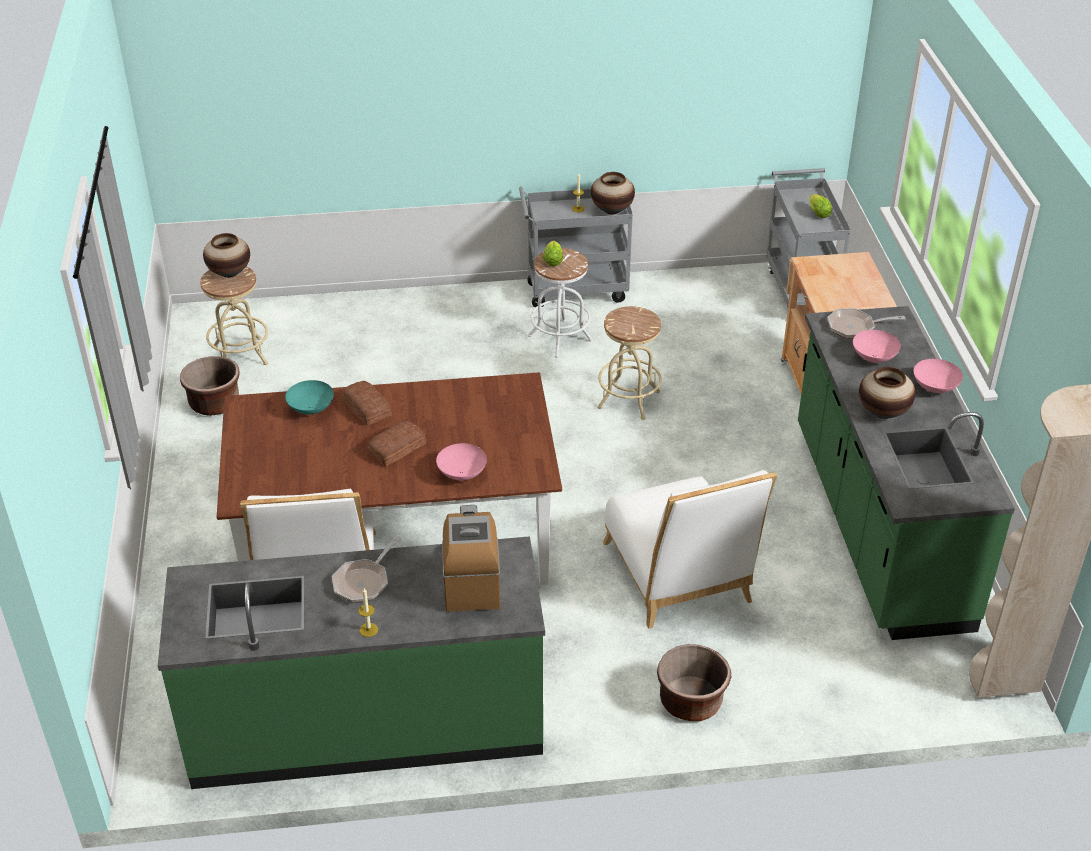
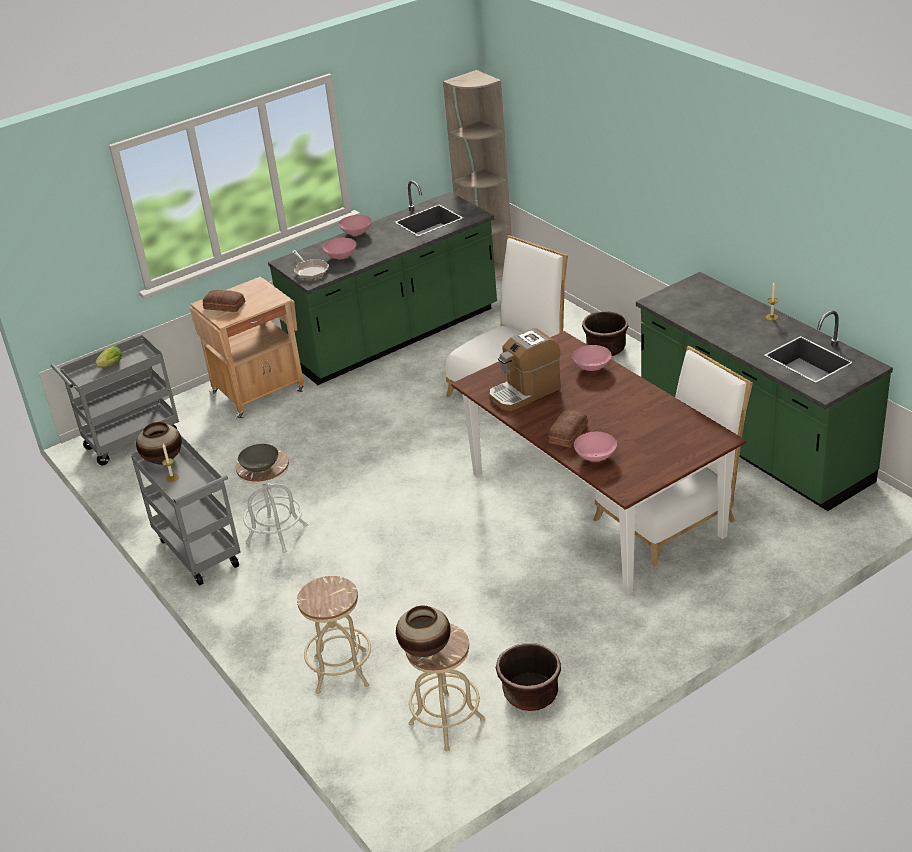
camera: 115 degrees left, 5 degrees down
(310, 409) = (596, 457): turquoise bowl -> pink bowl
(364, 581) = (740, 334): frying pan -> none
(395, 448) = (596, 402): bread -> bread (224, 306)
(471, 579) = (693, 304): coffee machine -> coffee machine (525, 392)
(553, 260) = (261, 468): lettuce -> grey bowl
(629, 400) = (337, 469): beige stool -> beige stool (341, 671)
(883, 412) = (398, 240): vase -> none

